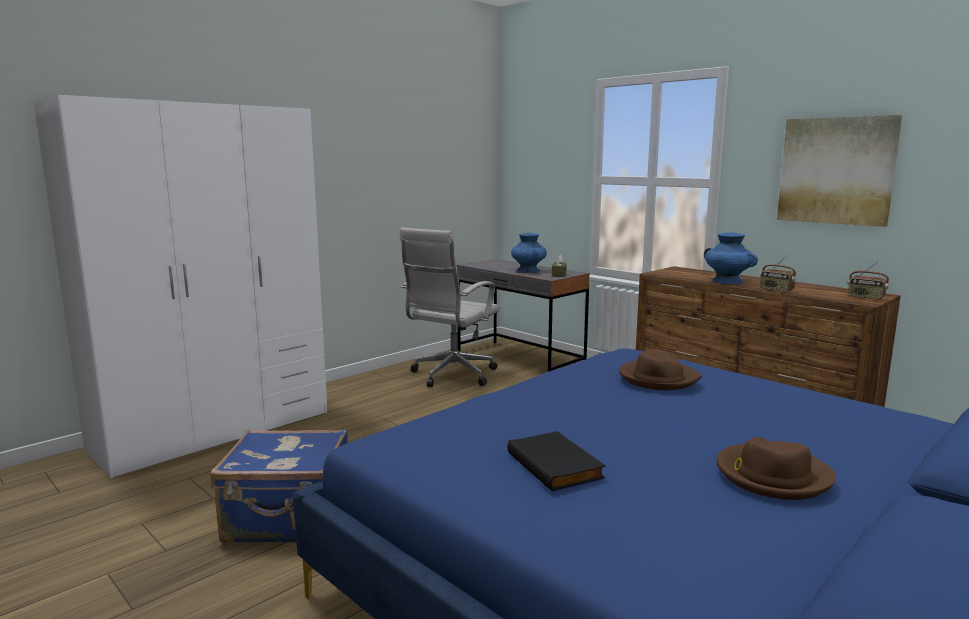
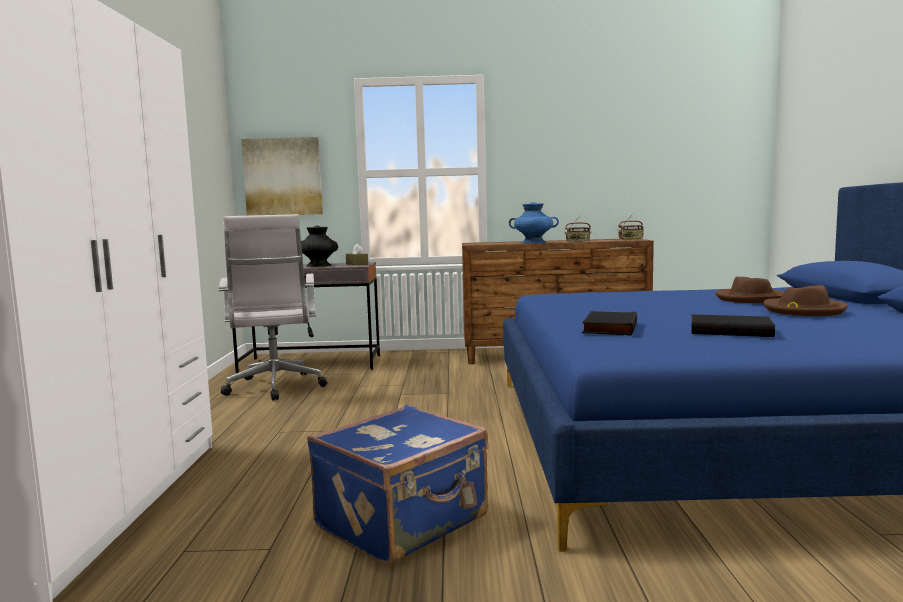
camera: 45 degrees left, 5 degrees down
(487, 417) = (608, 328): none -> black book
(528, 270) = (318, 265): blue vase -> black vase
(658, 378) = (617, 295): brown hat -> brown hat (750, 299)
(836, 170) = (575, 156): picture -> picture (283, 177)

